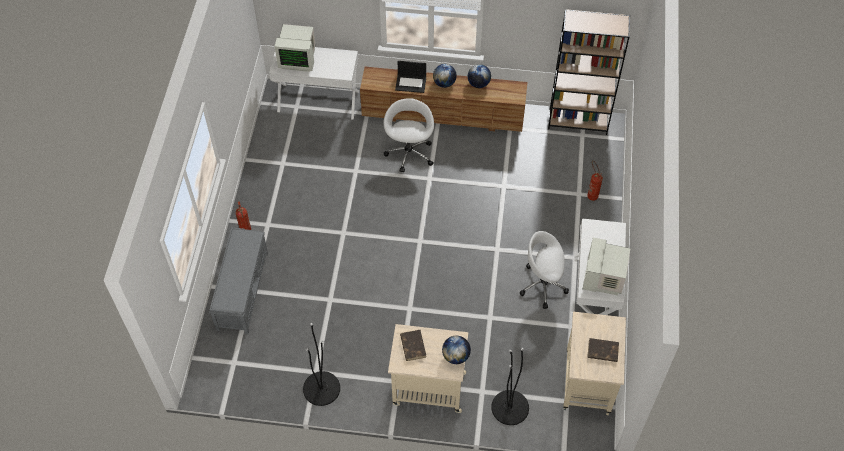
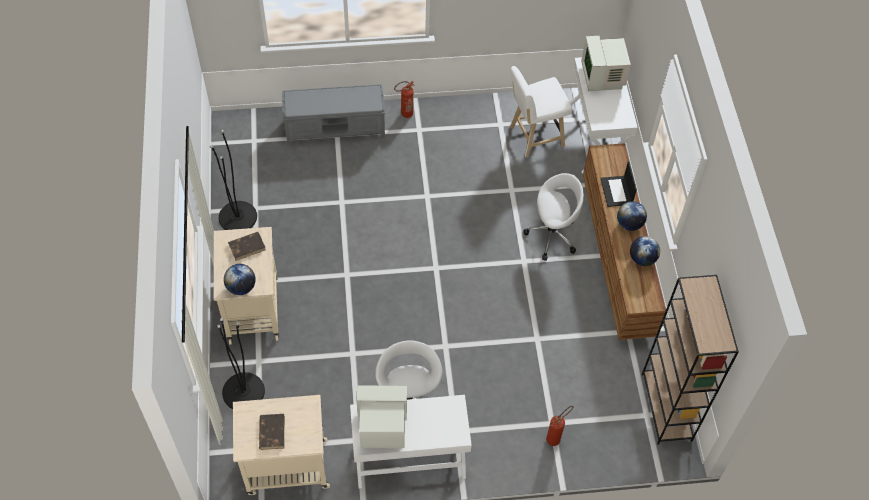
camera: 75 degrees right, 0 degrees up
(305, 142) = (534, 137): none -> white stool

